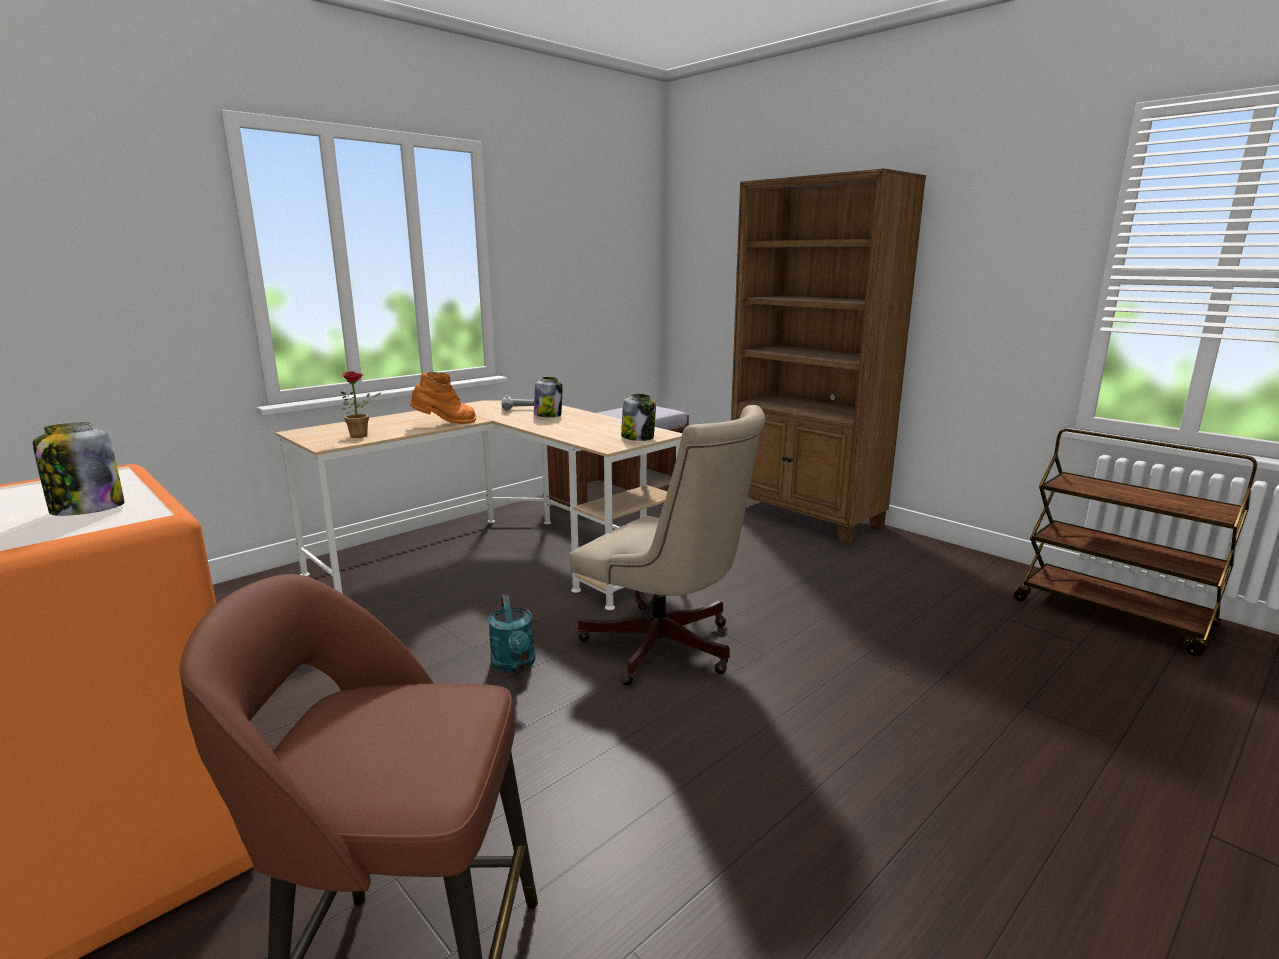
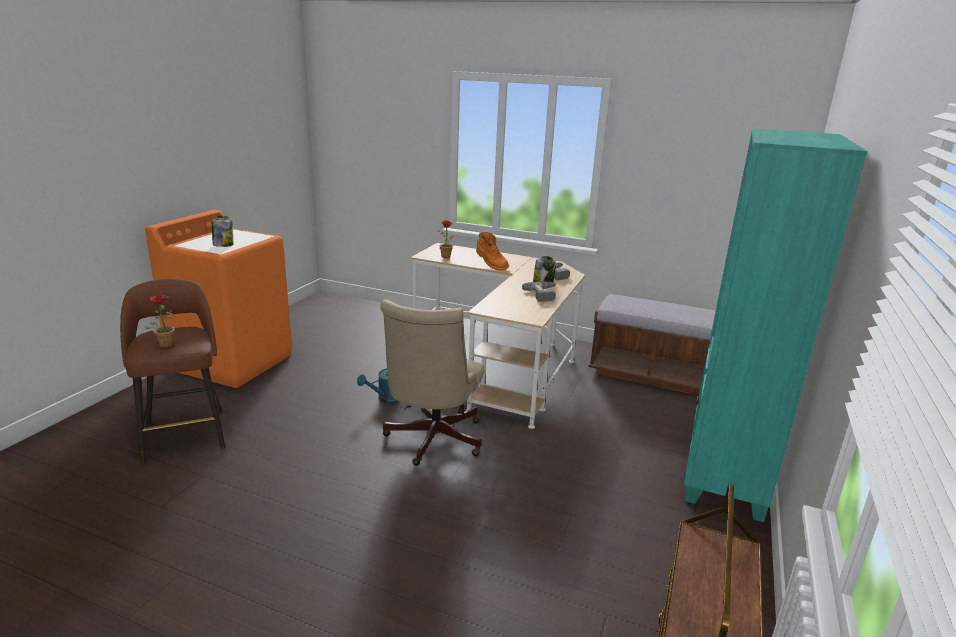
camera: 65 degrees right, 5 degrees up
(420, 738) = (165, 344): none -> potted plant
(589, 420) = (544, 294): none -> power drill
(638, 437) = (515, 314): jar -> none
(805, 517) = (724, 469): brown bookcase -> turquoise bookcase

